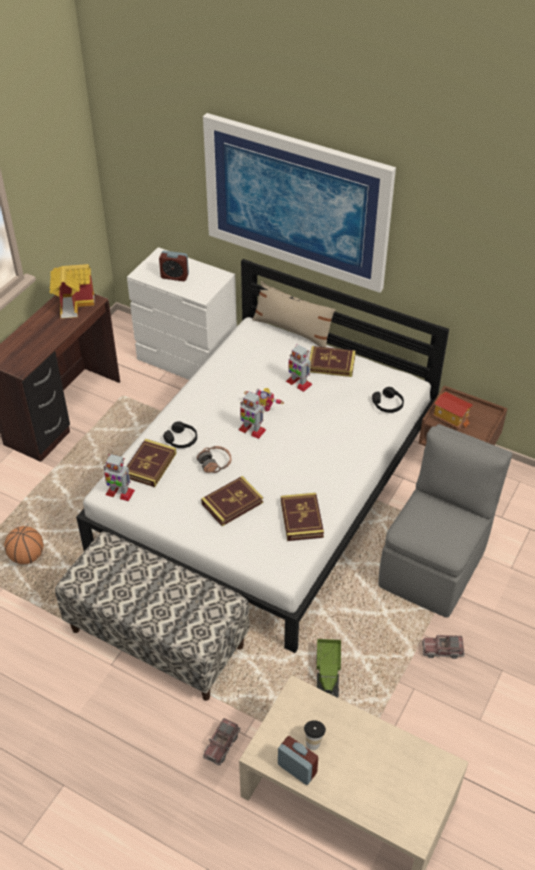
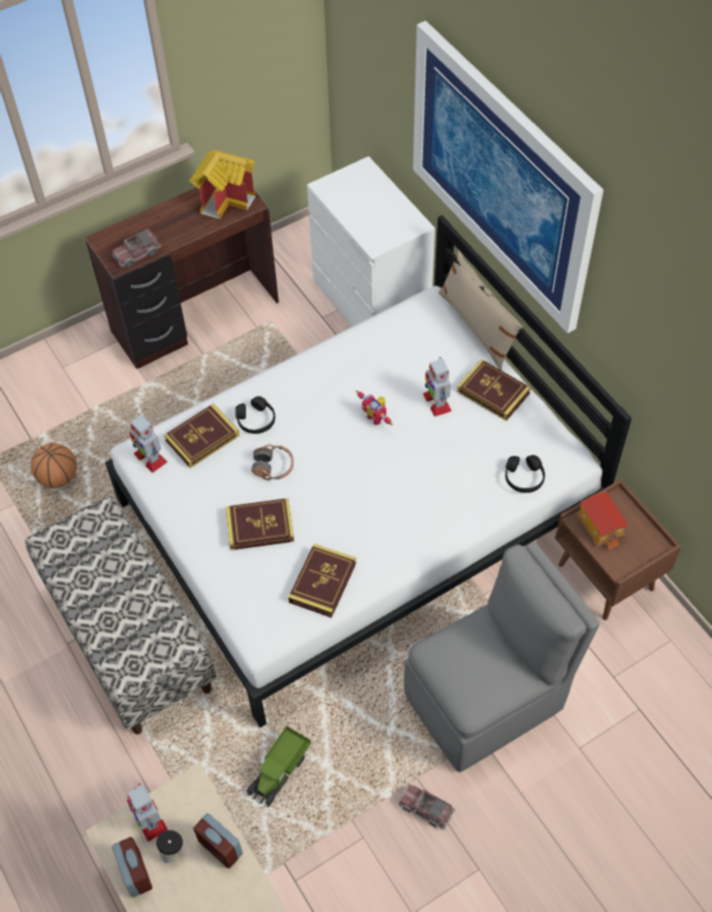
camera: 30 degrees right, 10 degrees up
(174, 276) = (361, 205): alarm clock -> alarm clock (220, 847)
(221, 745) = (120, 792): toy truck -> toy truck (137, 254)
(251, 429) = (341, 441): toy robot -> toy robot (149, 820)

